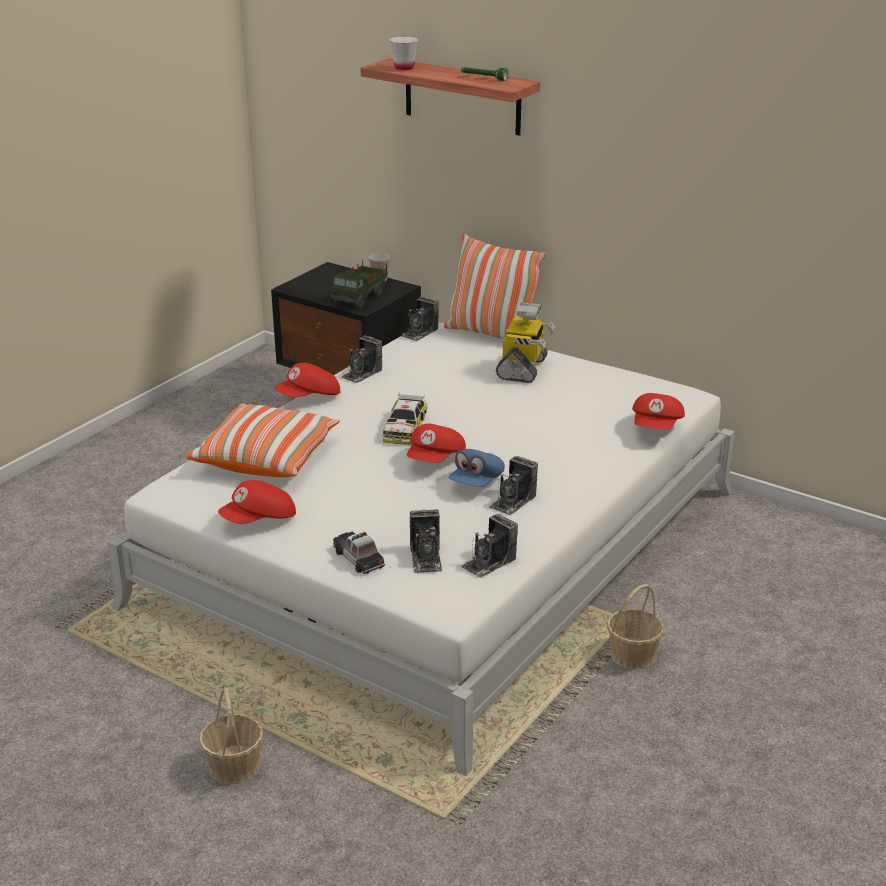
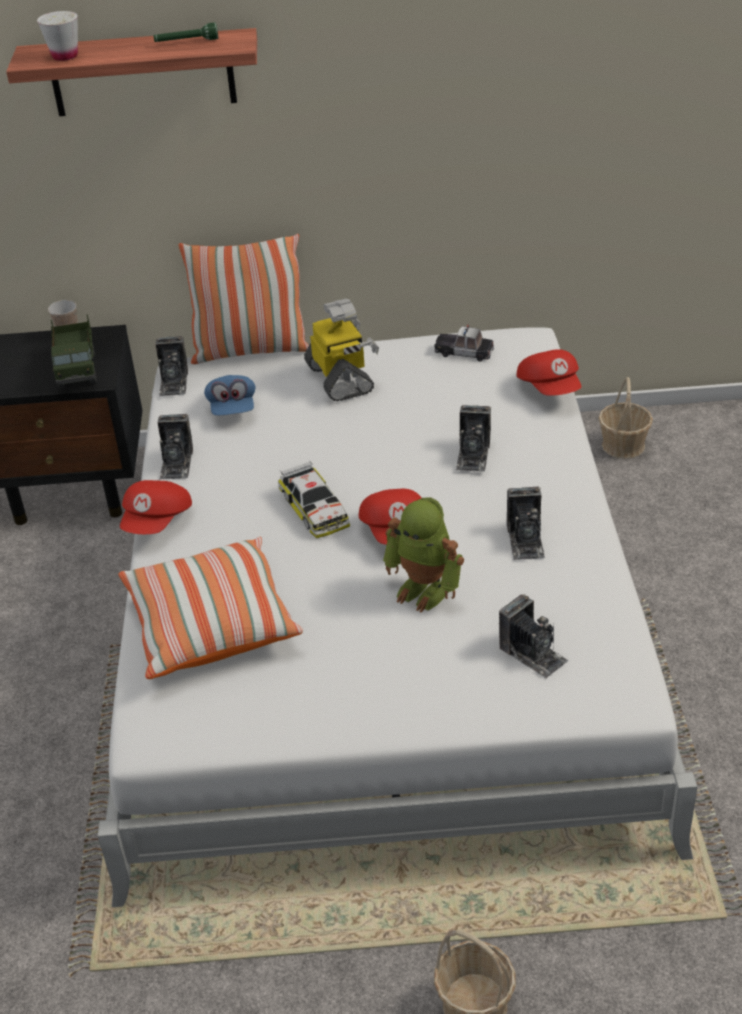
camera: 35 degrees left, 10 degrees up
(260, 520) = (307, 708): red cap -> none
(359, 557) = (469, 693): toy car -> toy car (464, 351)
(410, 496) = (425, 590): none -> toy robot
(476, 482) = (466, 537): blue cap -> blue cap (232, 408)
(489, 562) = (595, 624): camera -> camera (473, 455)
(633, 654) = (676, 636): basket -> basket (623, 445)

